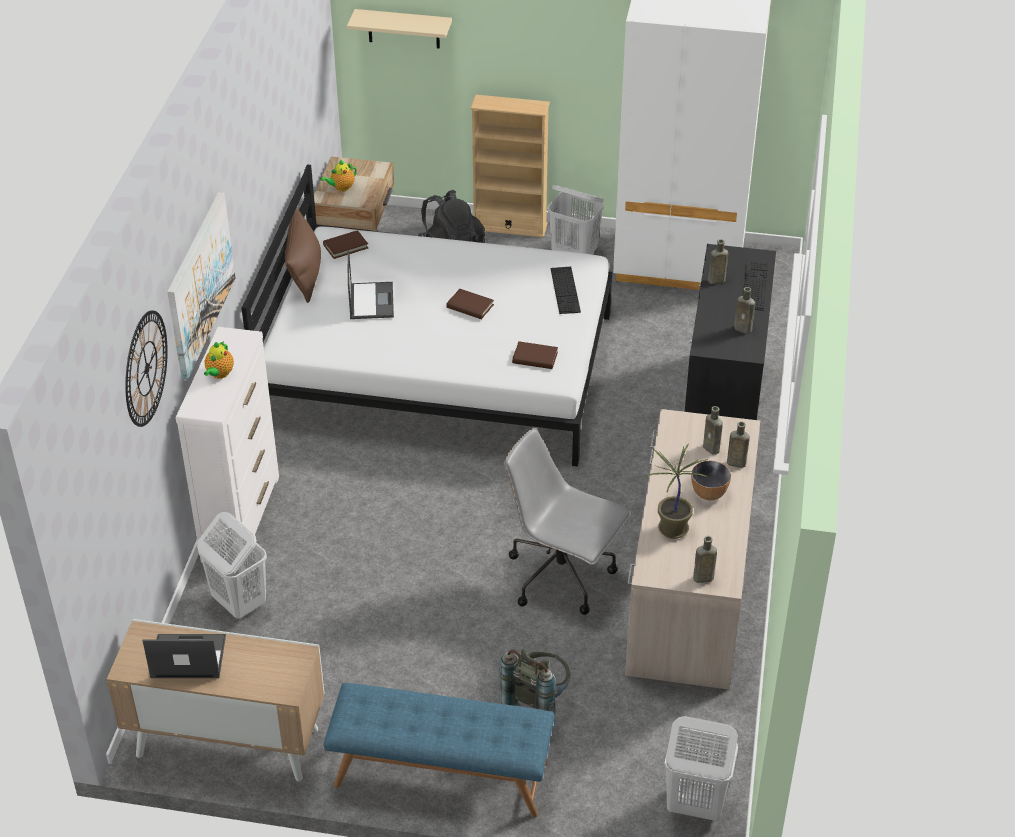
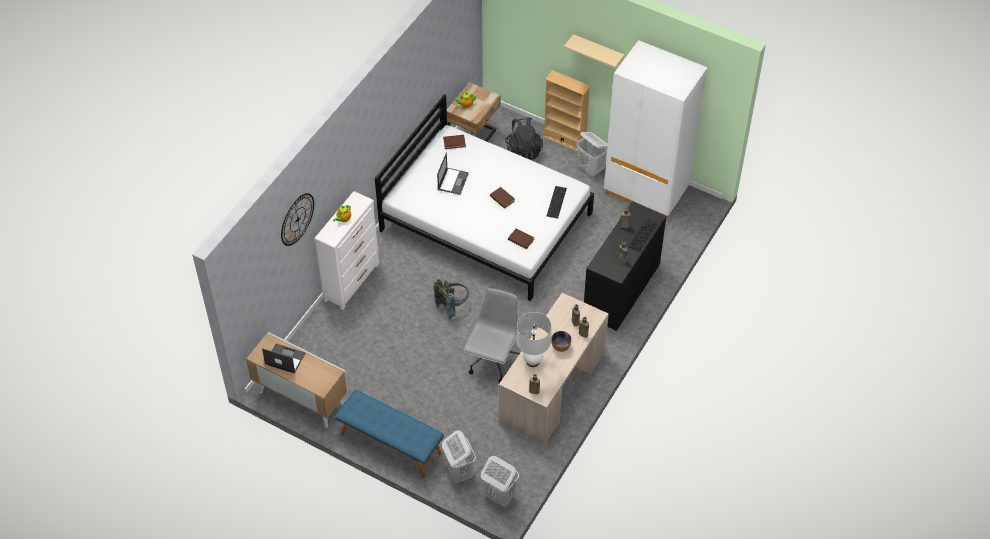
camera: 20 degrees right, 10 degrees up
(199, 284) = (343, 173): picture -> none
(238, 602) = (333, 328): white laundry basket -> white laundry basket (459, 472)
(304, 272) = (427, 153): brown pillow -> none
(403, 29) = (518, 27): beige shelf -> beige shelf (598, 51)
(537, 702) = (450, 423): grey backpack -> grey backpack (453, 305)
(562, 577) = (493, 361): grey office chair -> grey office chair turned 60 degrees clockwise
(672, 530) = (532, 361): potted plant -> white table lamp

